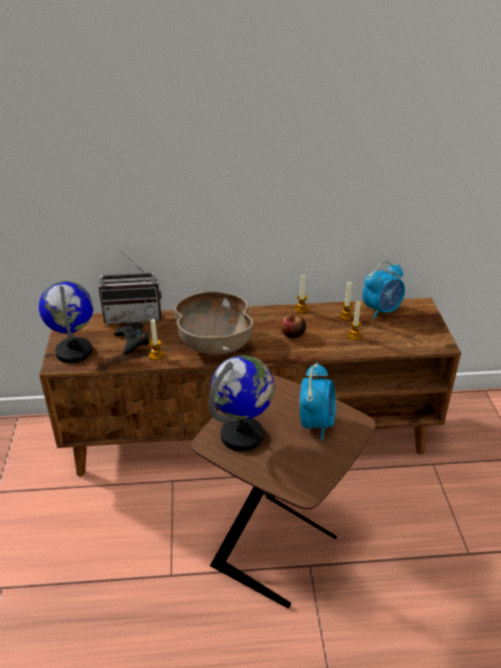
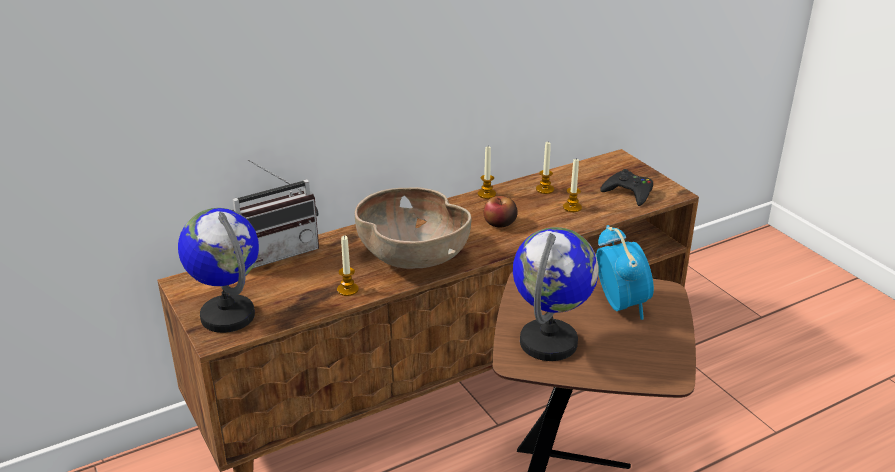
camera: 25 degrees left, 5 degrees down
(132, 341) = (300, 282): black game controller -> black game controller (629, 192)
(381, 310) = (579, 174): alarm clock -> none

